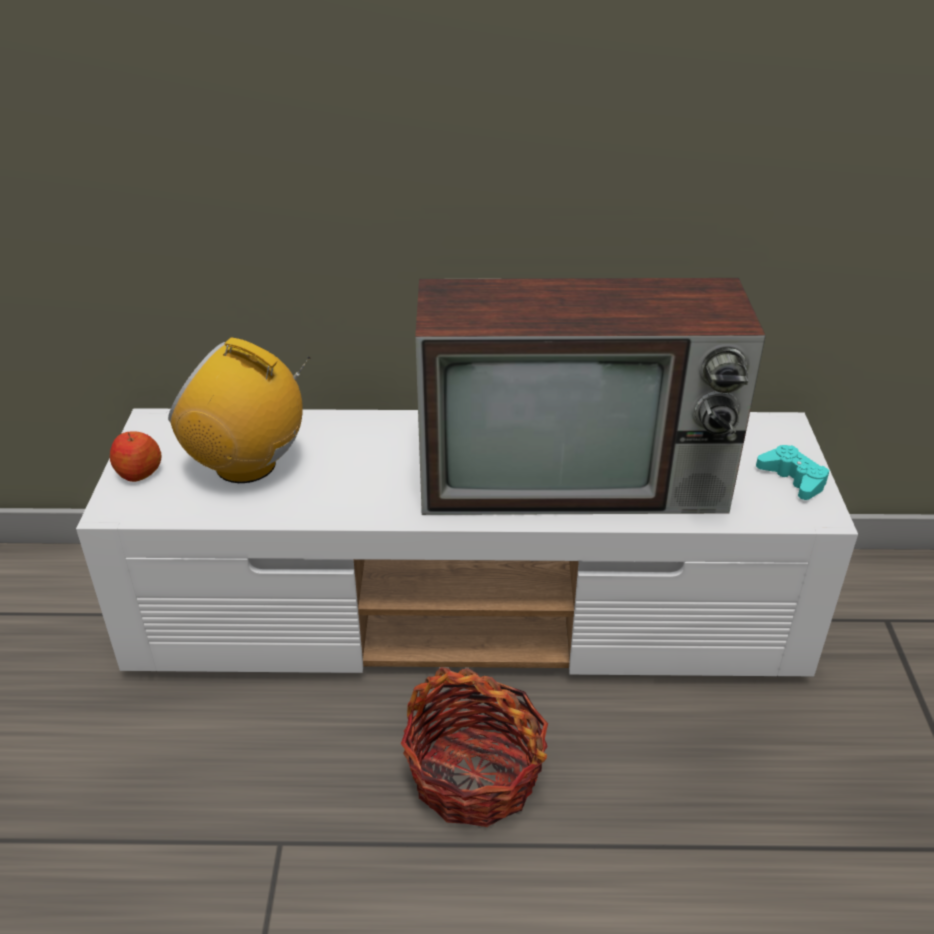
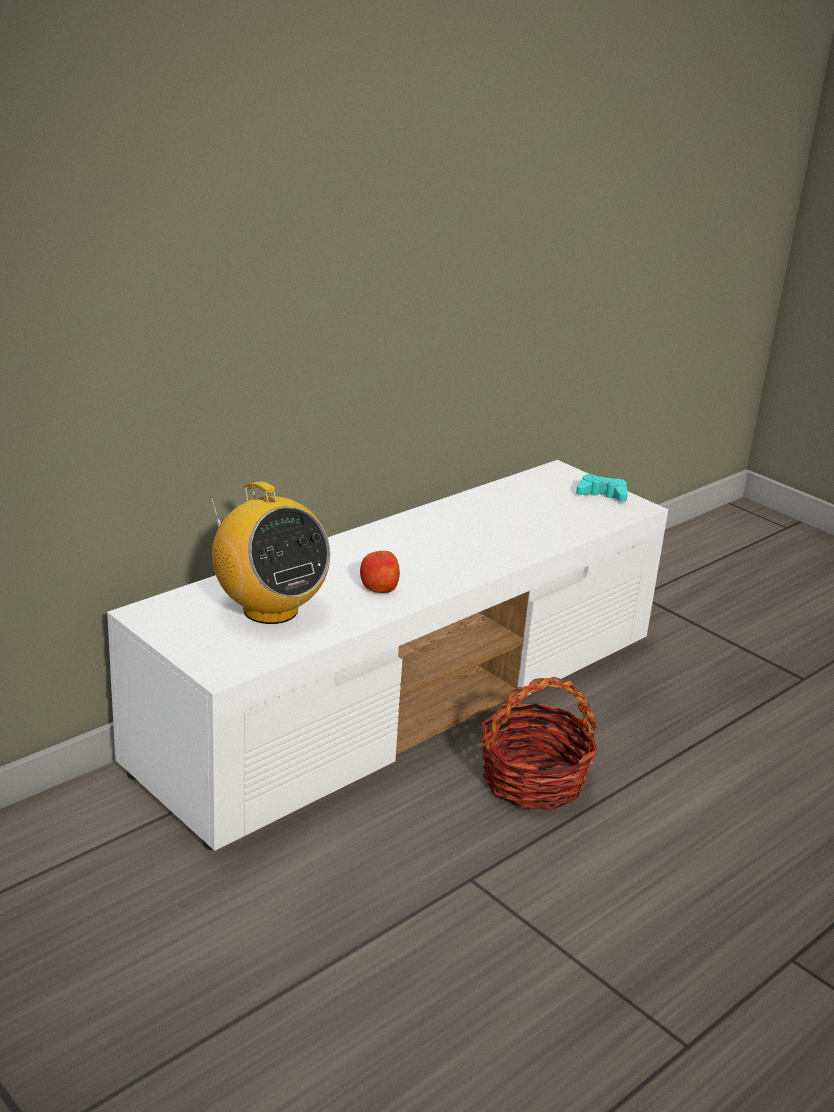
camera: 45 degrees left, 10 degrees down
(138, 472) = (195, 645): apple -> apple (379, 587)
(247, 464) = (269, 609): radio -> radio turned 105 degrees counterclockwise
(577, 479) = (492, 537): television -> none

